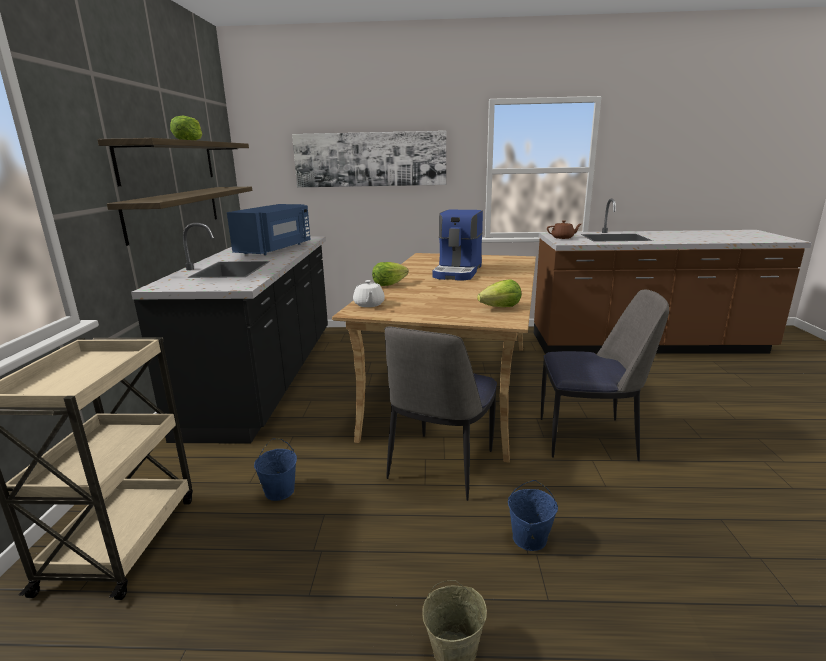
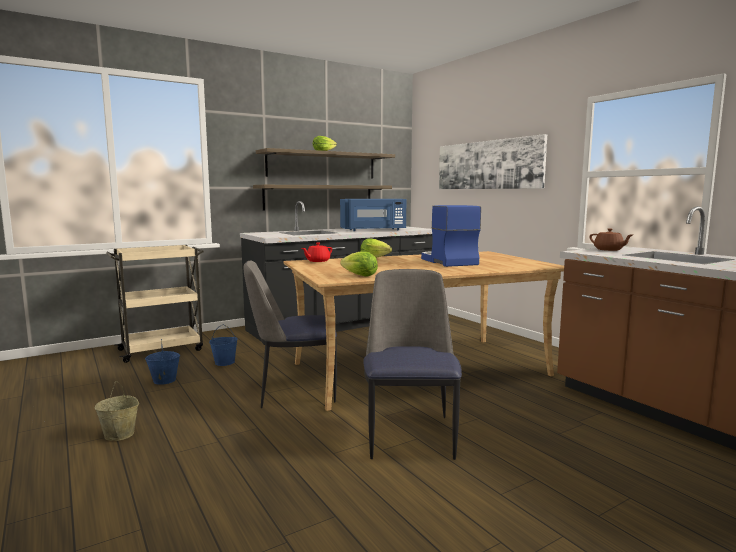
camera: 55 degrees right, 10 degrees down
(369, 304) = (317, 261): white teapot -> red teapot
(458, 272) = (447, 261): coffee machine -> coffee machine turned 90 degrees clockwise
(529, 539) = (234, 436): blue bucket -> blue bucket (164, 380)
(590, 438) = (409, 434): chair -> chair turned 150 degrees counterclockwise

